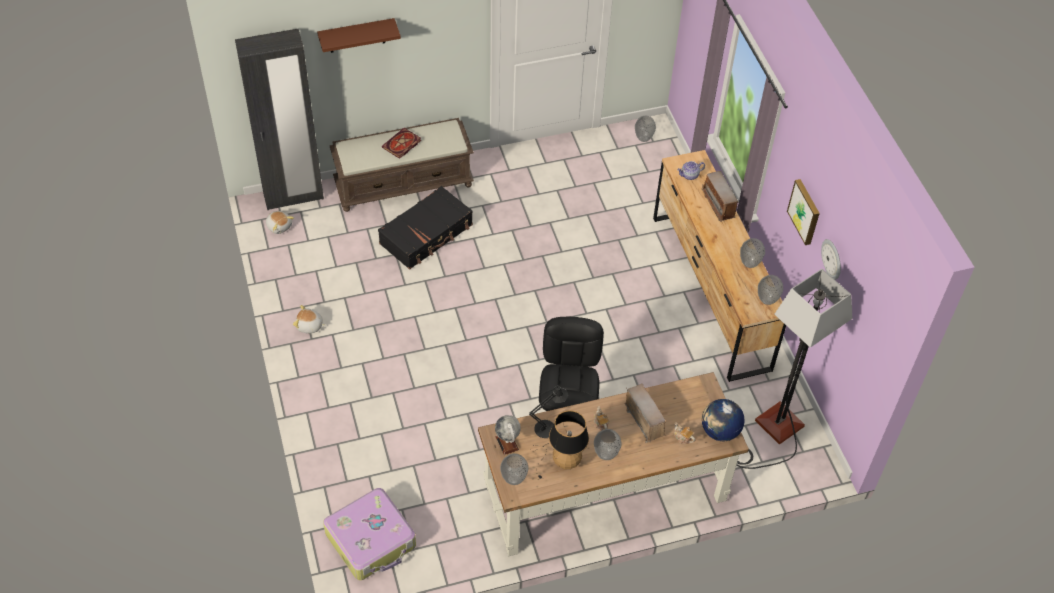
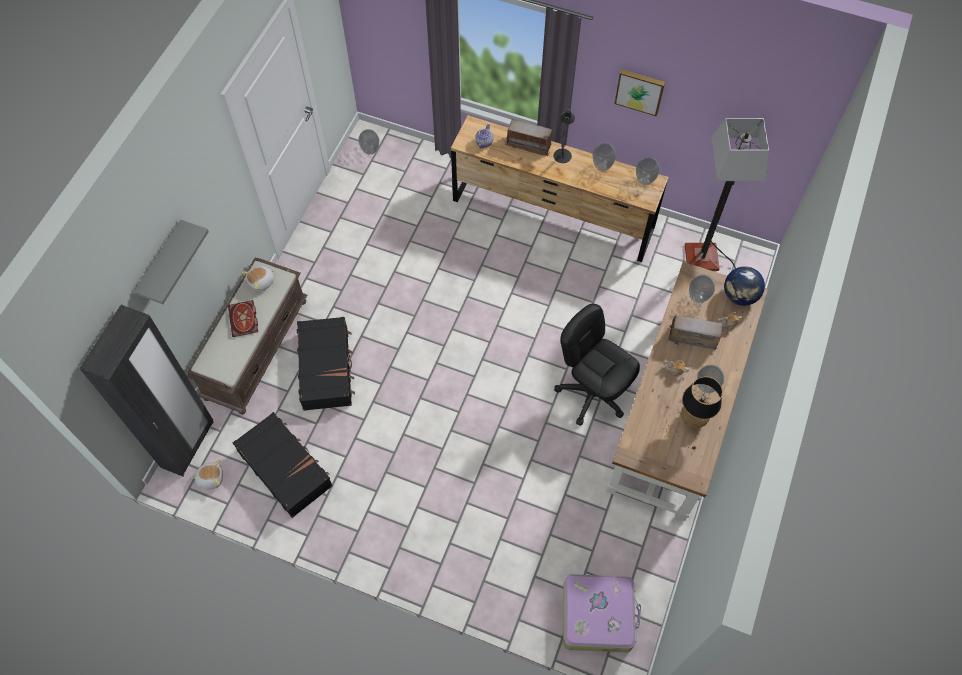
camera: 50 degrees left, 10 degrees up
(309, 326) = (343, 524): plush toy -> plush toy (262, 282)
(324, 263) = (285, 468): none -> black suitcase
(357, 36) = (162, 264): brown shelf -> grey shelf
(507, 443) = (644, 450): globe -> none
(513, 479) = (683, 469): vase -> vase (698, 298)
(548, 427) = (651, 410): black table lamp -> black table lamp (563, 153)
(832, 259) = (699, 107): wall clock -> none

